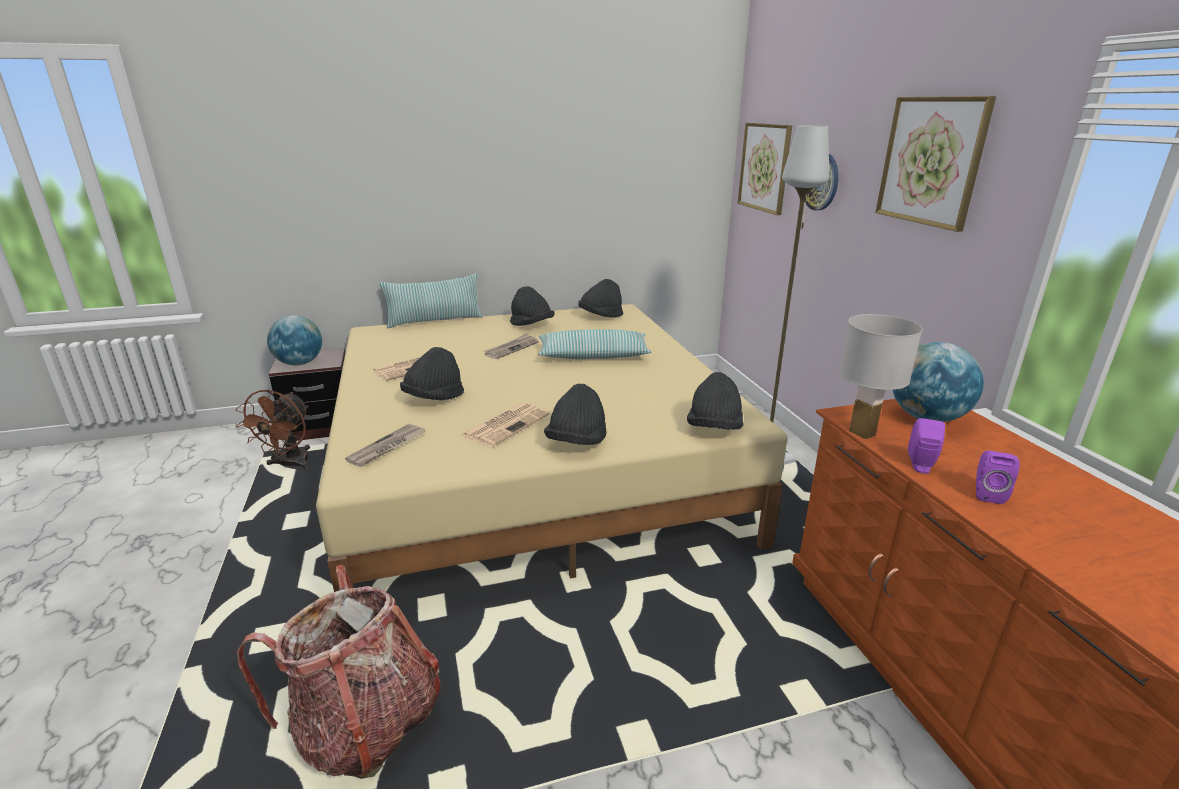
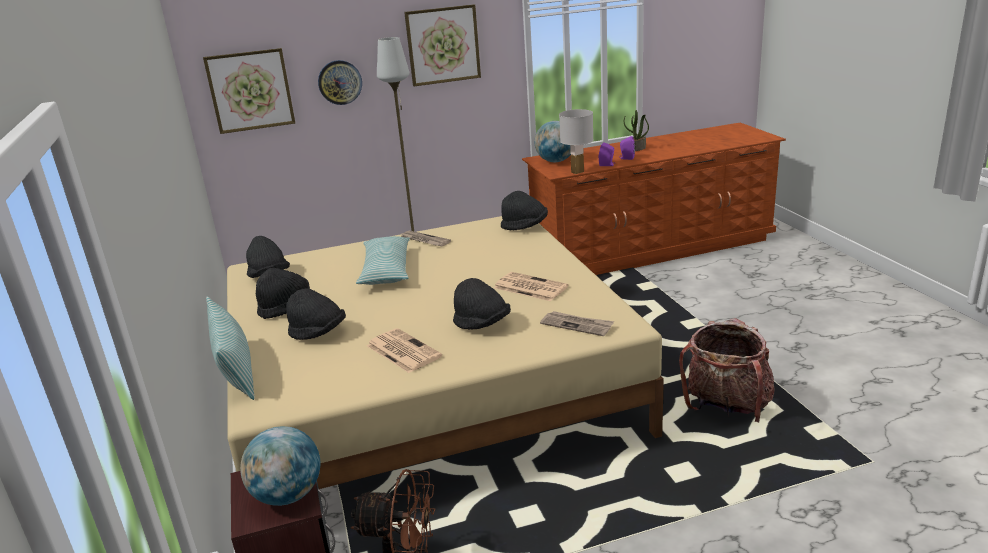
camera: 90 degrees left, 0 degrees up
(511, 348) = (356, 308): newspaper -> newspaper (424, 240)
(577, 442) = (552, 262): black hat -> black hat (318, 333)
(1083, 516) = (636, 149): none -> potted plant

